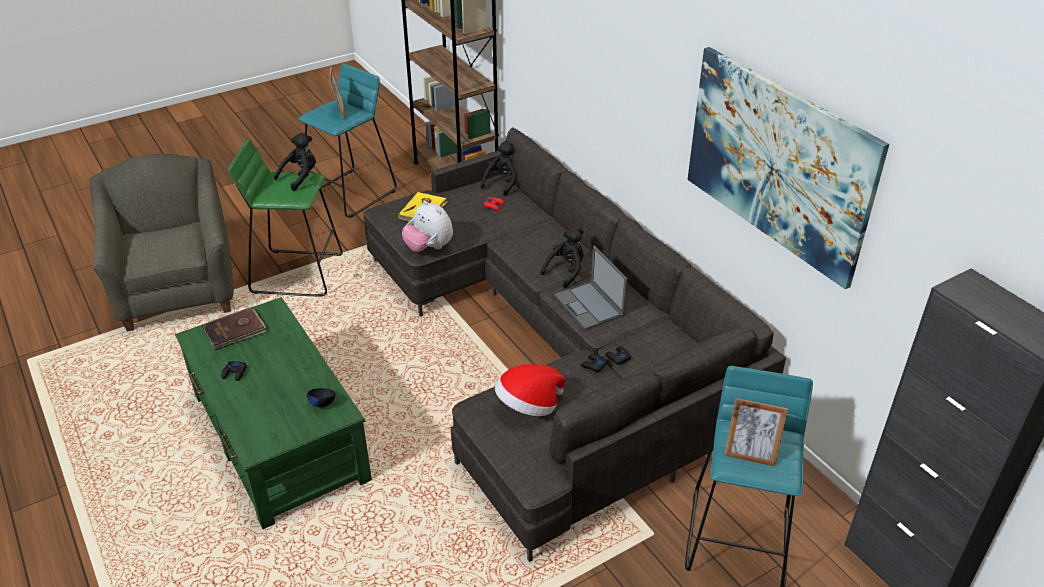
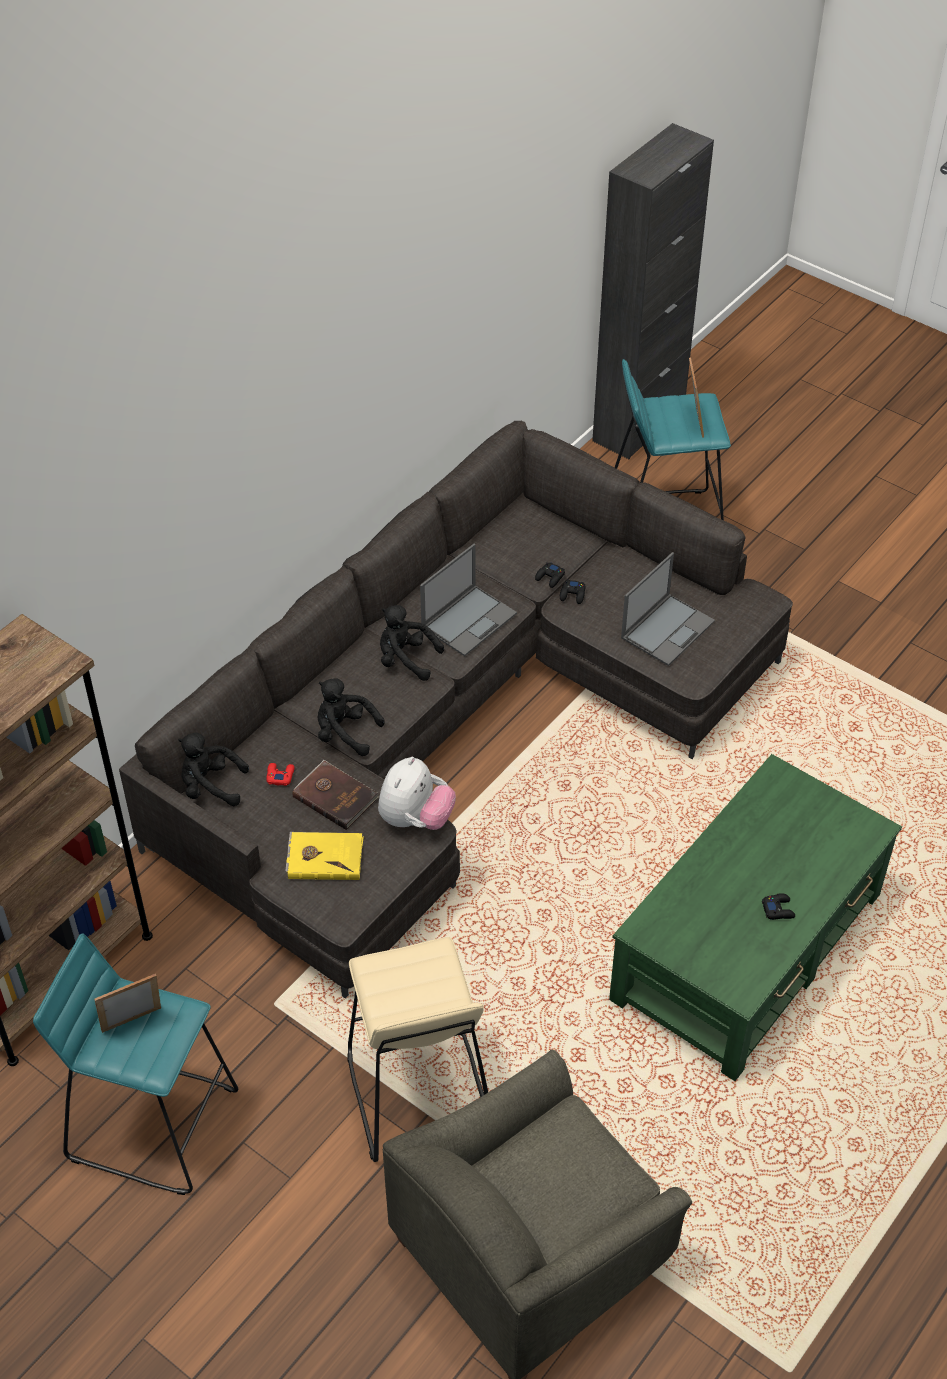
camera: 110 degrees left, 10 degrees up
(235, 331) = (707, 950): brown book -> brown book (335, 796)
(296, 273) = (418, 1094): green stool -> beige stool
(300, 177) = (378, 981): black plush toy -> black plush toy (344, 733)
(322, 403) = (773, 799): black bowl -> none
(528, 406) = (668, 629): hat -> laptop
(777, 163) = (460, 296): picture -> none

